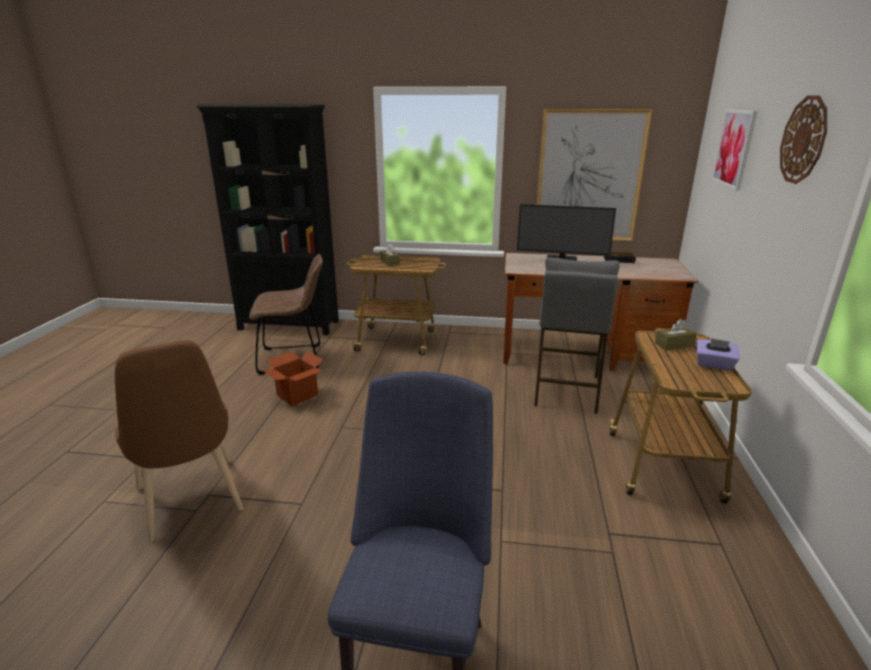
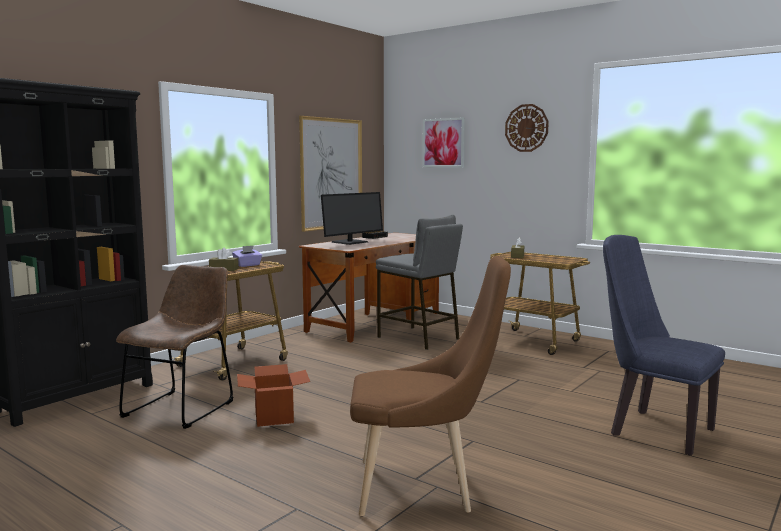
camera: 60 degrees left, 15 degrees down
(714, 365) = (552, 256): purple tissue box -> purple tissue box (247, 265)

